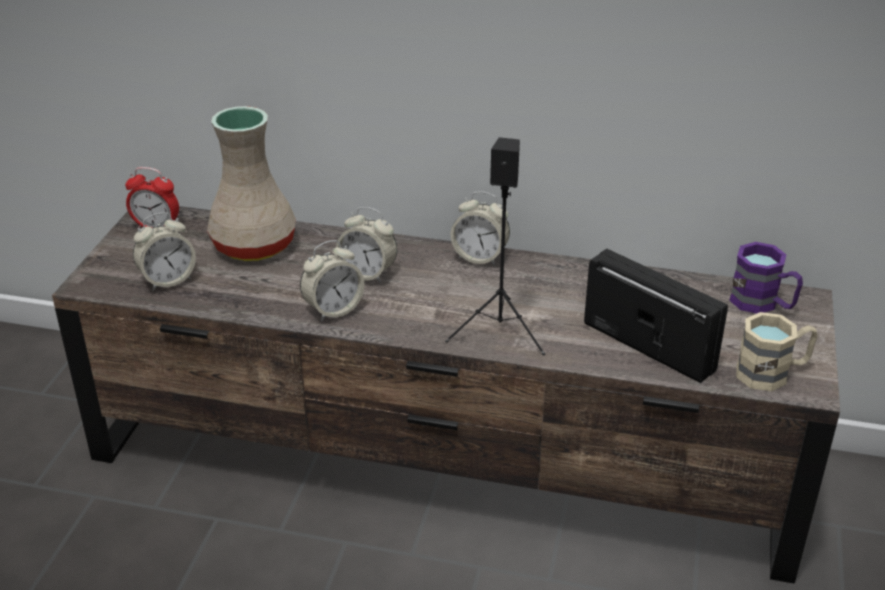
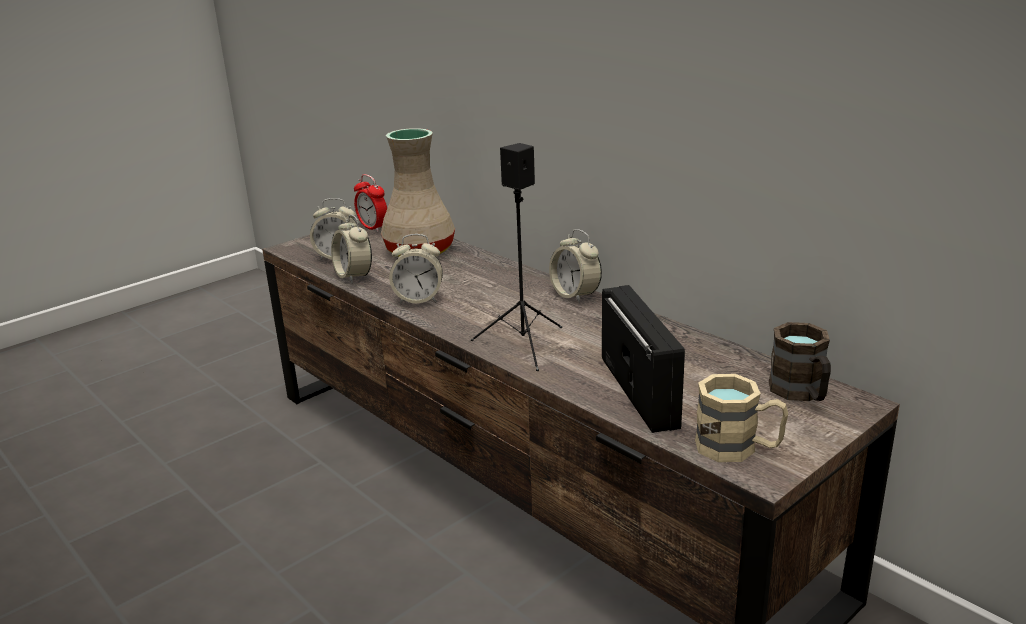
camera: 35 degrees right, 10 degrees down
(368, 273) = (474, 285): alarm clock -> alarm clock (354, 276)
(762, 304) = (801, 393): purple mug -> brown mug

